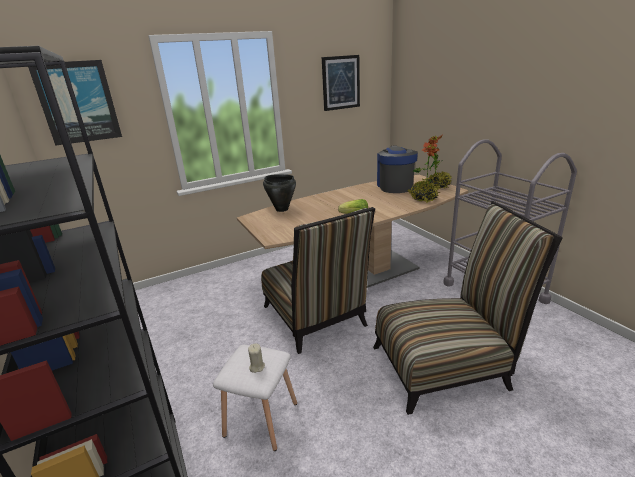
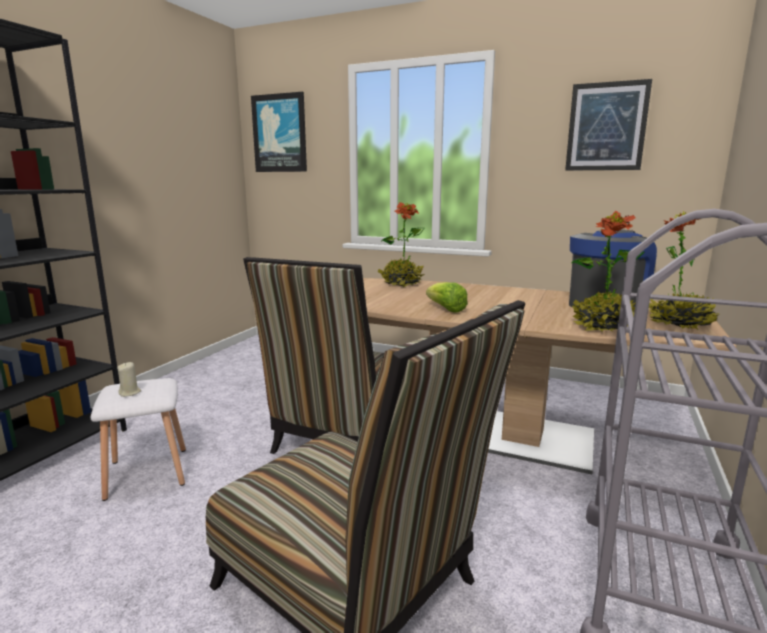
camera: 50 degrees right, 10 degrees down
(282, 209) = (401, 283): black cooking pot -> potted plant

